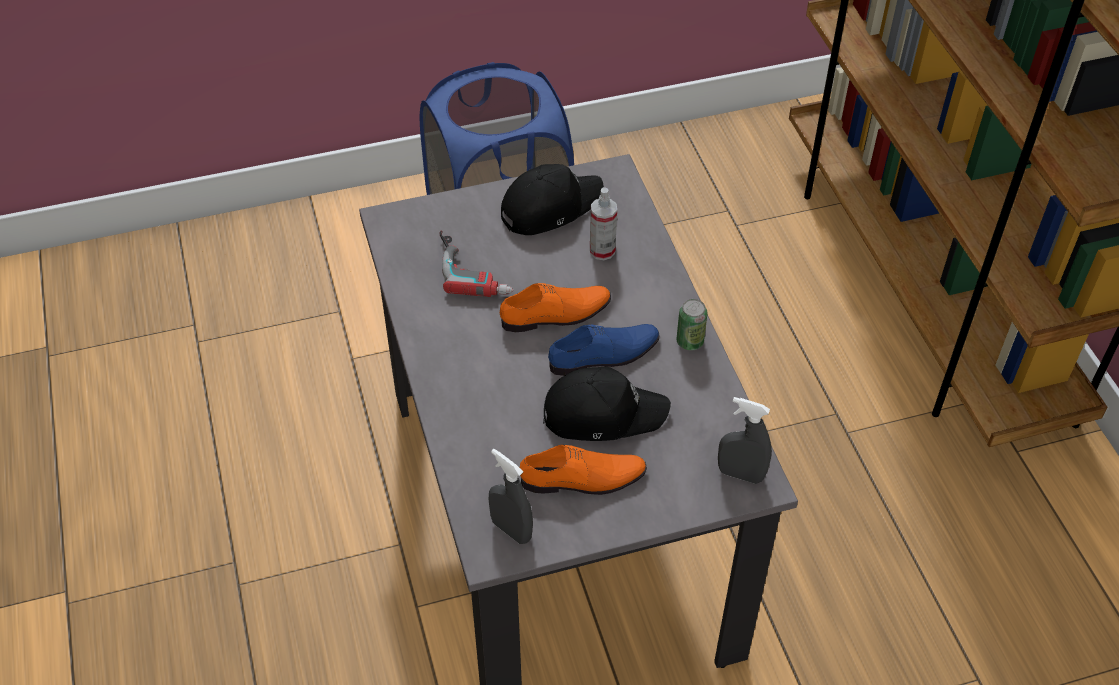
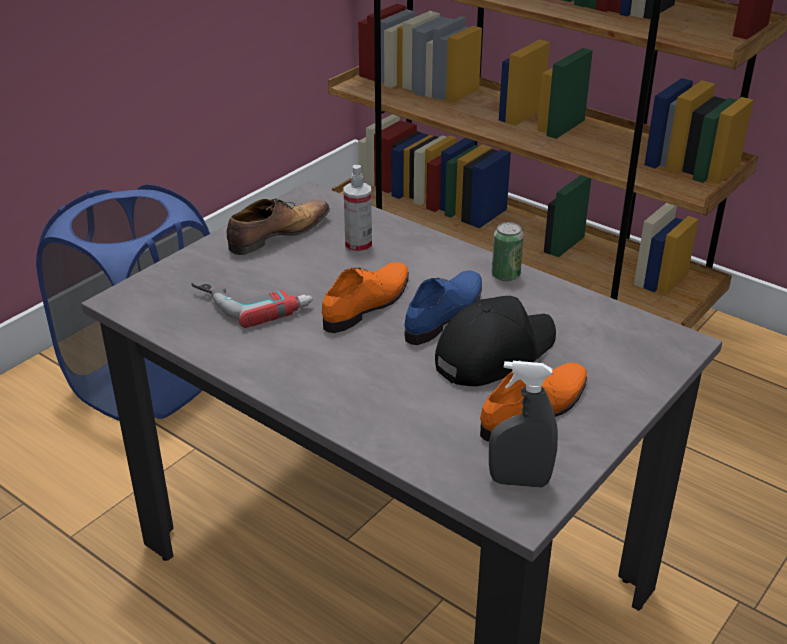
camera: 35 degrees left, 15 degrees down
(550, 207) = (276, 235): black cap -> shoe
(740, 474) = (658, 343): grey spray bottle -> none

